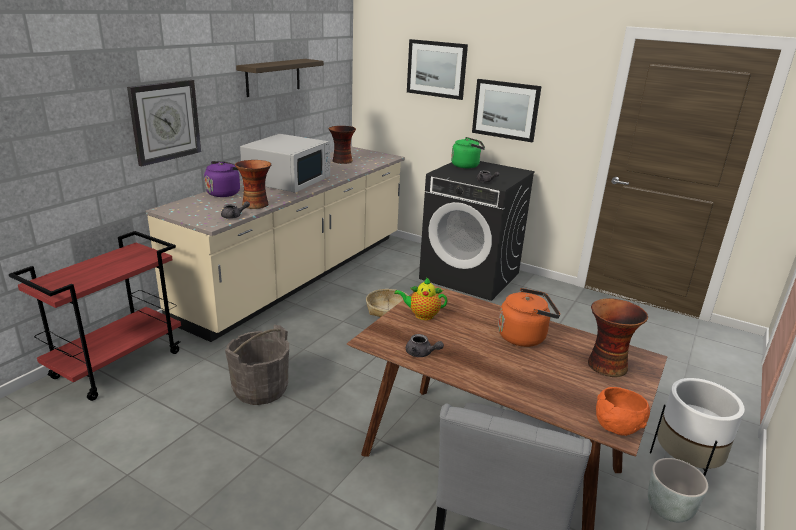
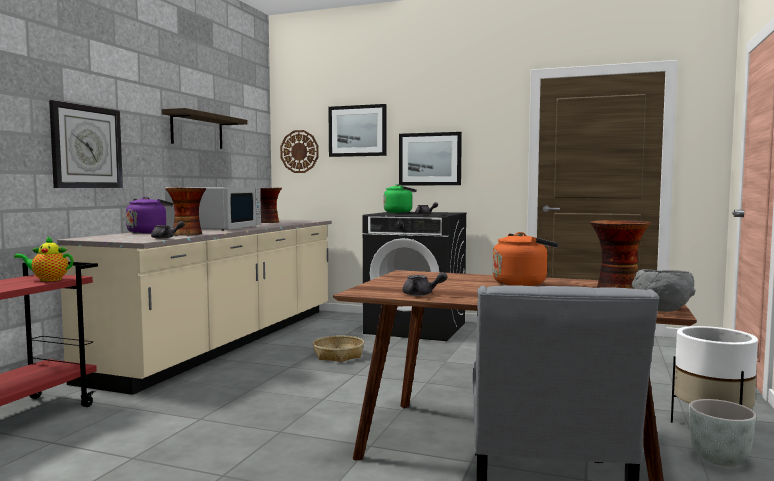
camera: 10 degrees left, 20 degrees down
(260, 389) = (207, 423): grey bucket -> none
(379, 82) = (299, 151): none -> wall clock
(422, 315) = (405, 281): teapot -> teapot (48, 280)
(617, 428) = (662, 310): orange bowl -> grey bowl

